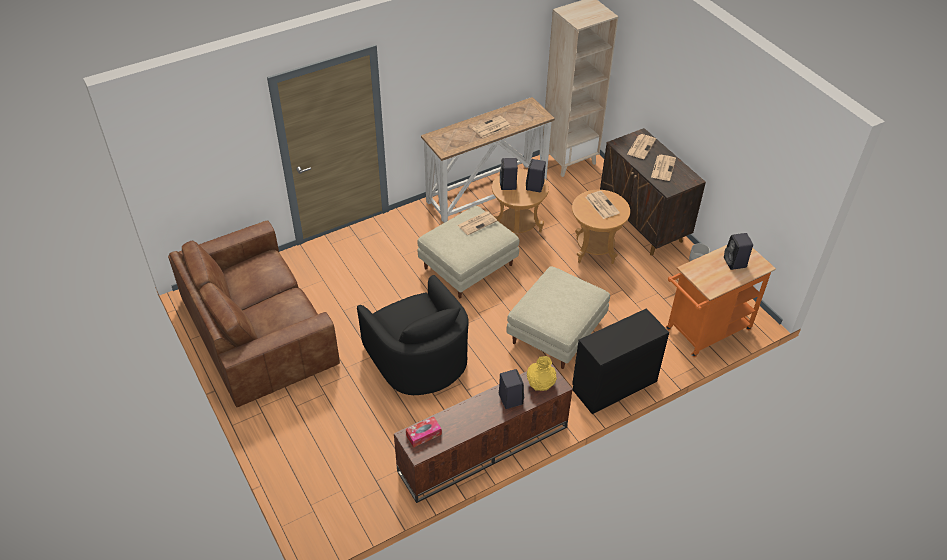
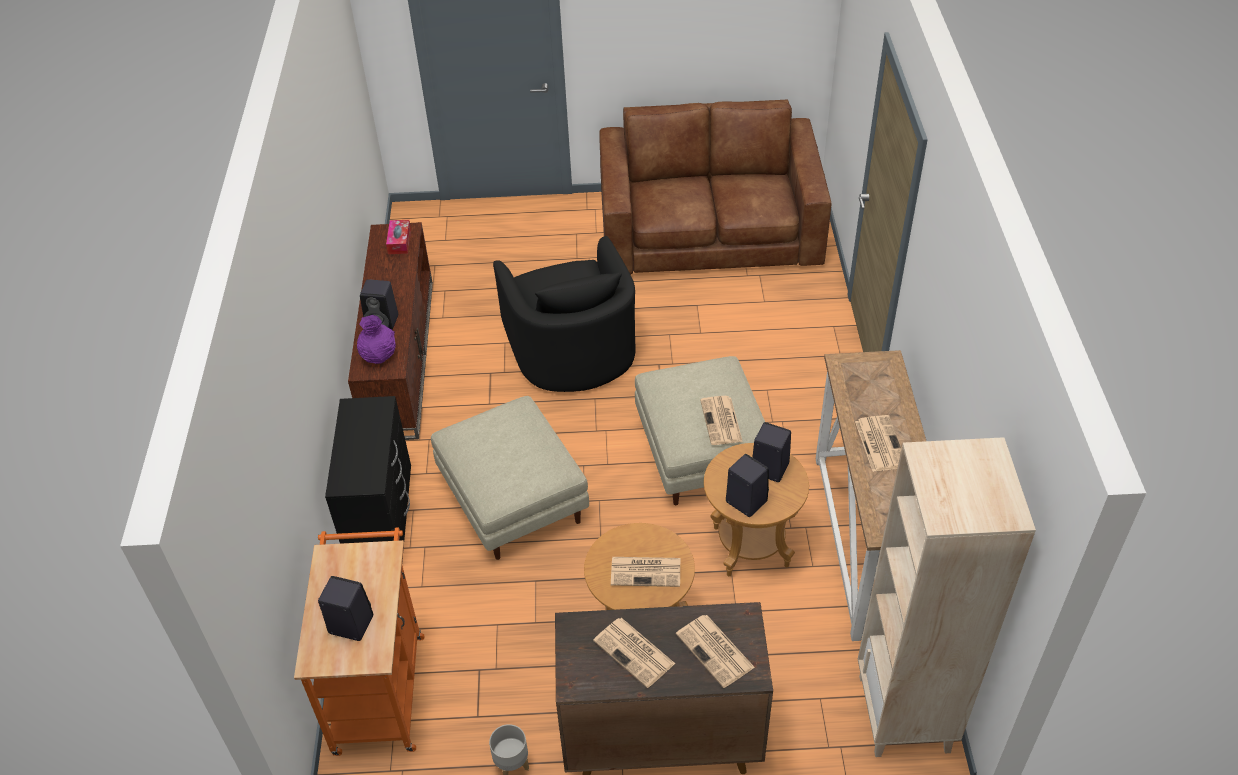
camera: 120 degrees right, 0 degrees up
(418, 358) = (571, 347): black armchair -> black armchair turned 105 degrees counterclockwise
(540, 384) = (379, 355): yellow vase -> purple vase

